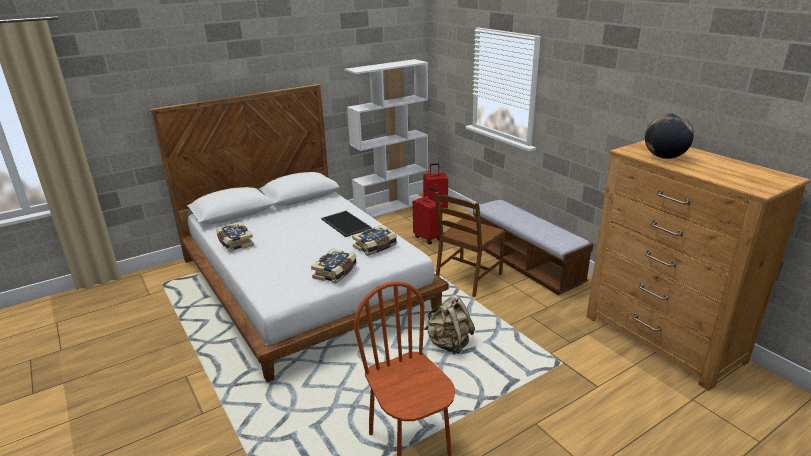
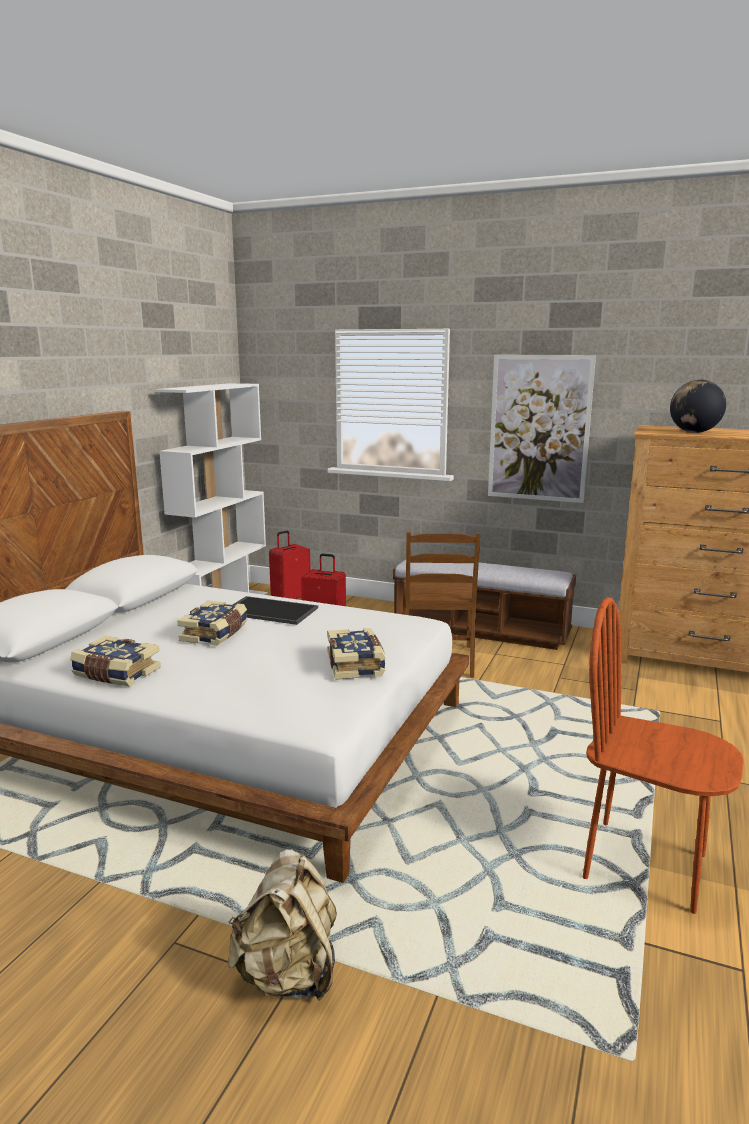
camera: 35 degrees left, 10 degrees down
(375, 247) = (359, 625): book -> book (215, 633)
(449, 344) = (519, 735): beige backpack -> beige backpack (288, 975)
(588, 124) = (539, 428): none -> picture

